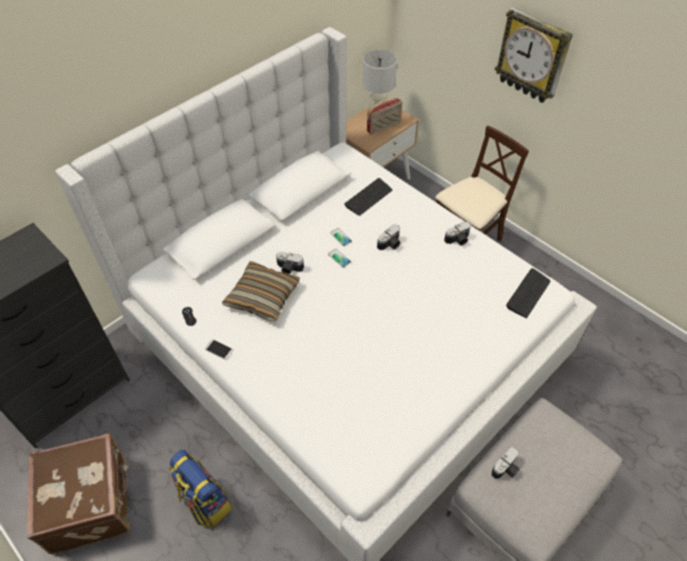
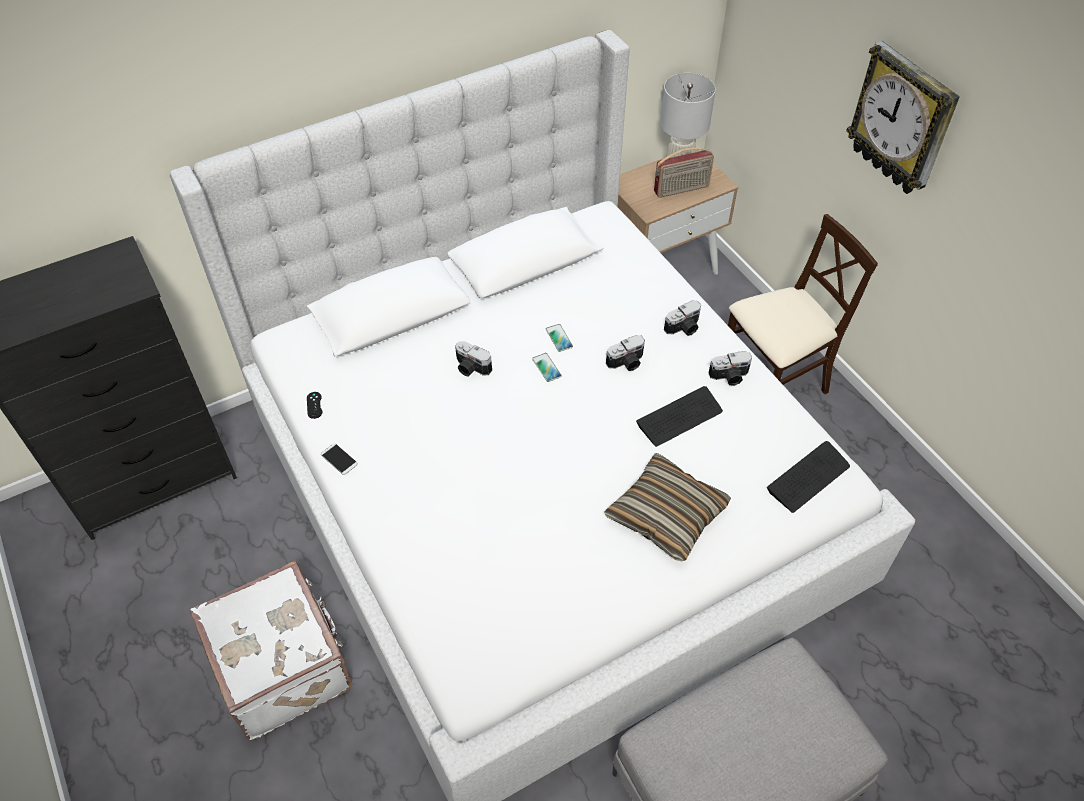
camera: 15 degrees right, 0 degrees up
(91, 503) = (140, 629): brown suitcase -> none
(204, 501) = (284, 666): backpack -> white suitcase
(263, 297) = (422, 400): pillow -> pillow (666, 514)
(368, 198) = (618, 289): keyboard -> keyboard (679, 417)
(506, 469) = (699, 726): camera -> camera (684, 328)

